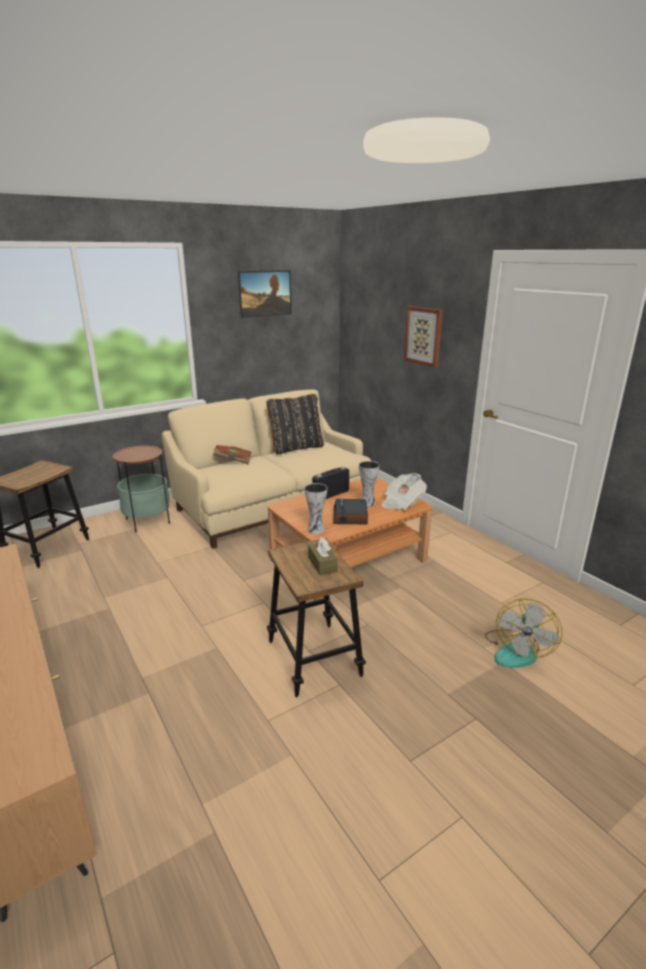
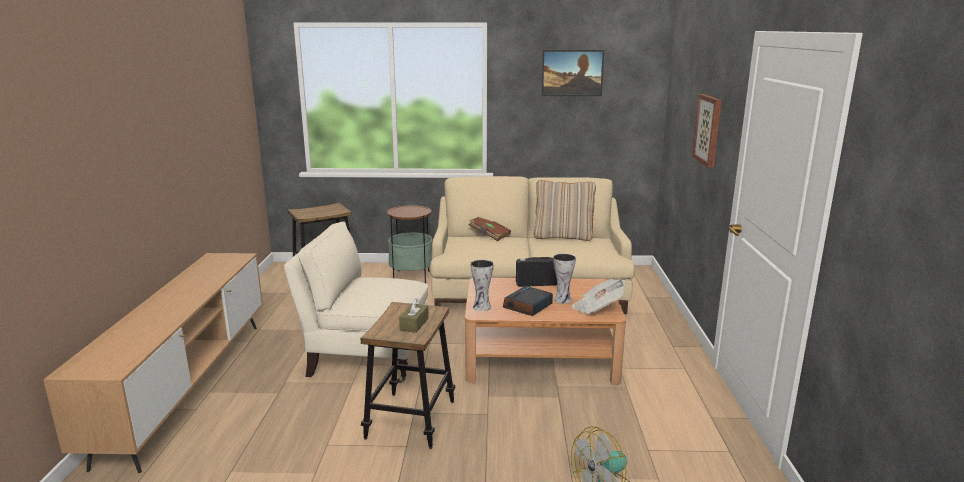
camera: 35 degrees right, 5 degrees down
(199, 617) = (365, 358): none -> beige armchair
(296, 448) = (563, 237): black pillow -> beige pillow

